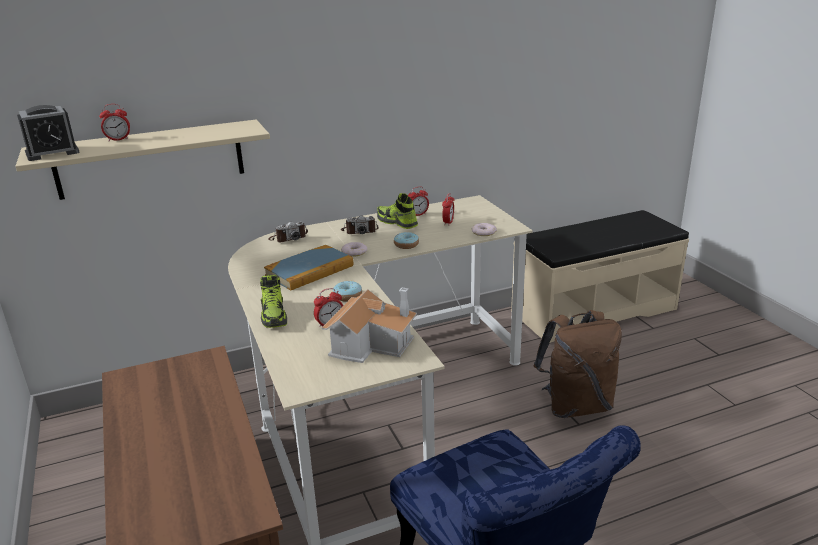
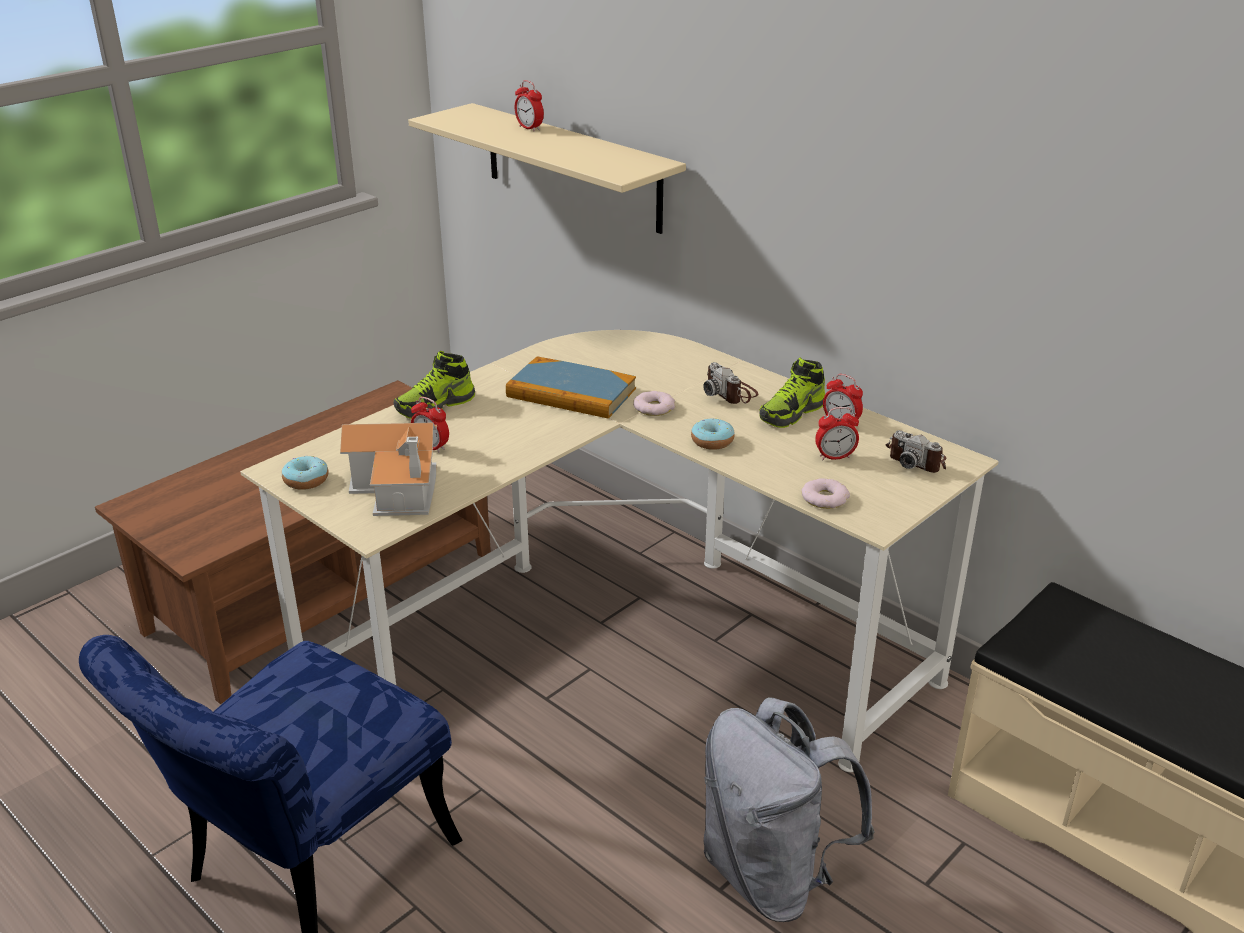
camera: 65 degrees right, 5 degrees up
(52, 153) = (459, 118): alarm clock -> none
(288, 238) = (661, 350): camera -> camera (917, 460)
(347, 296) = (515, 439): donut -> donut (306, 480)
(397, 222) = (792, 413): shoe -> shoe turned 150 degrees counterclockwise
(576, 405) = (772, 875): brown backpack -> grey backpack

